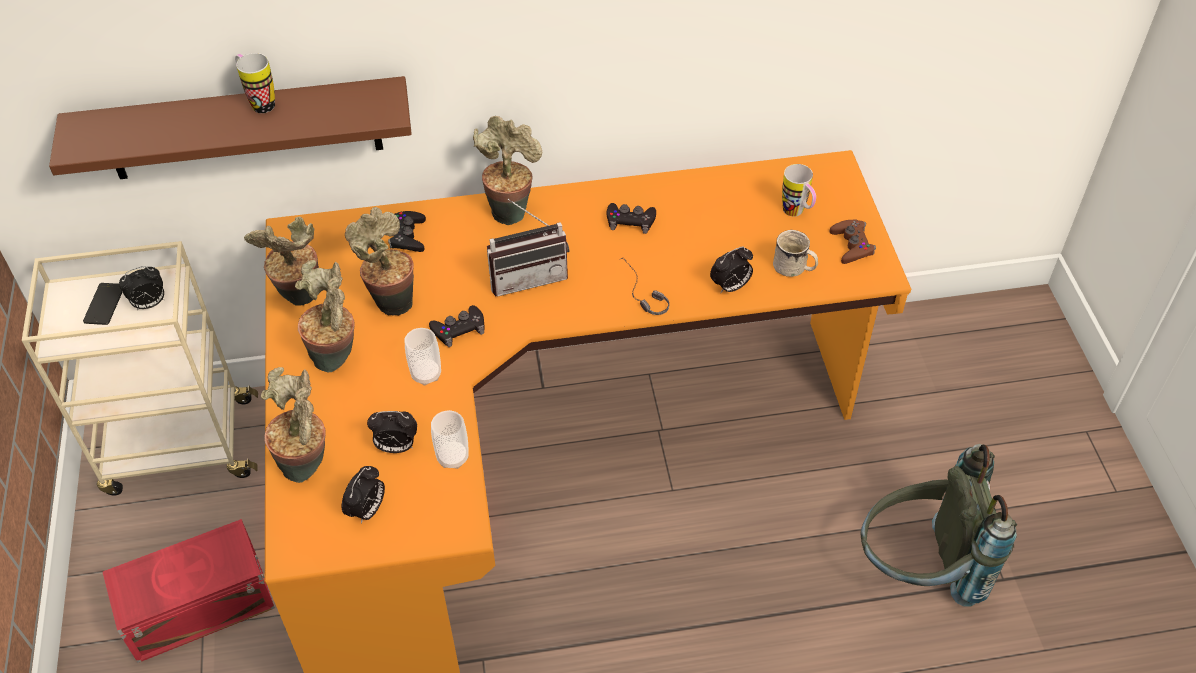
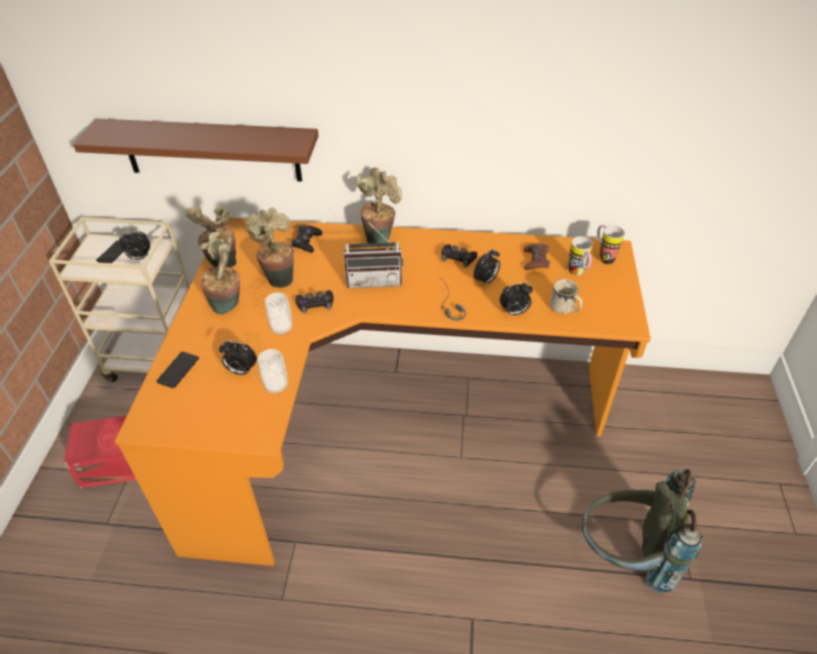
camera: 15 degrees right, 5 degrees down
(259, 102) = (218, 129): mug -> mug (603, 256)
(307, 465) = (178, 370): potted plant -> phone
(367, 510) = (203, 409): alarm clock -> alarm clock (486, 281)
(851, 245) = (612, 301): brown game controller -> brown game controller (536, 260)

